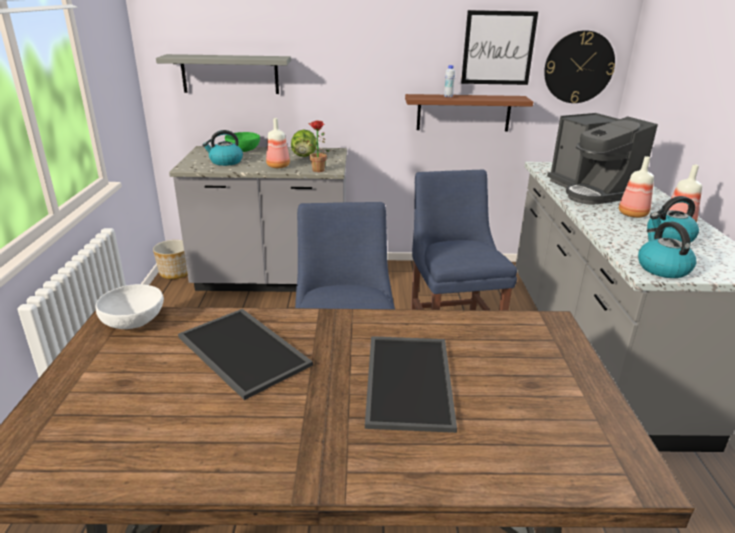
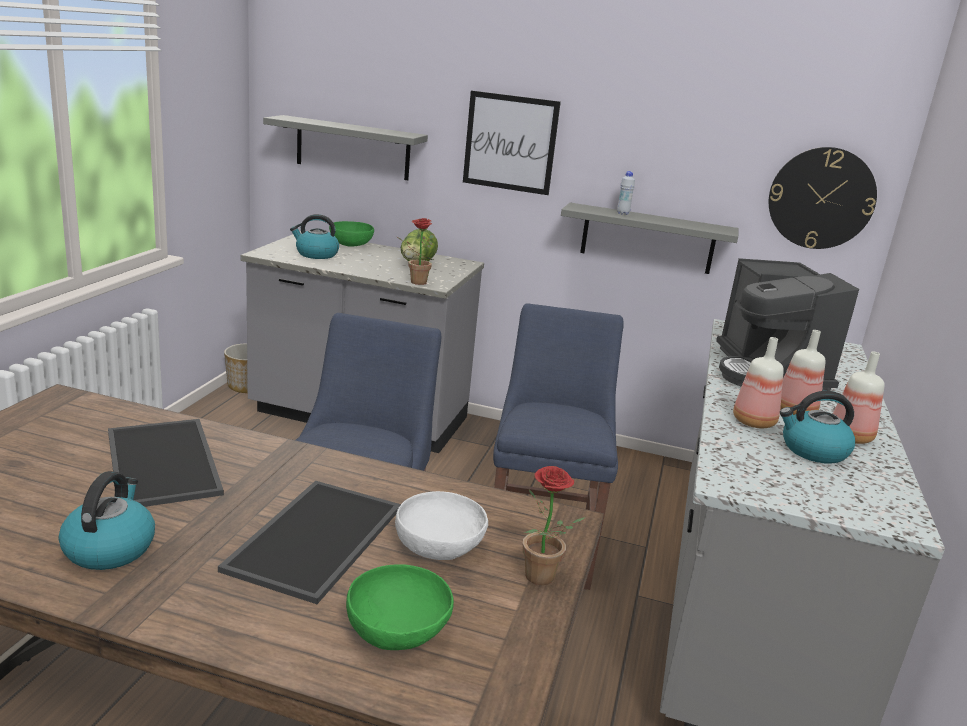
camera: 15 degrees right, 5 degrees down
(134, 321) = (78, 406): white bowl -> white bowl (440, 547)
(278, 166) = (374, 269): bottle -> bottle (753, 421)
(463, 113) = (647, 239): brown shelf -> grey shelf
(498, 48) = (703, 157): picture -> picture (510, 143)
(529, 437) = (398, 632): none -> green bowl
(579, 370) = (541, 580): none -> potted plant
(662, 268) = (755, 483): kettle -> kettle (110, 548)

